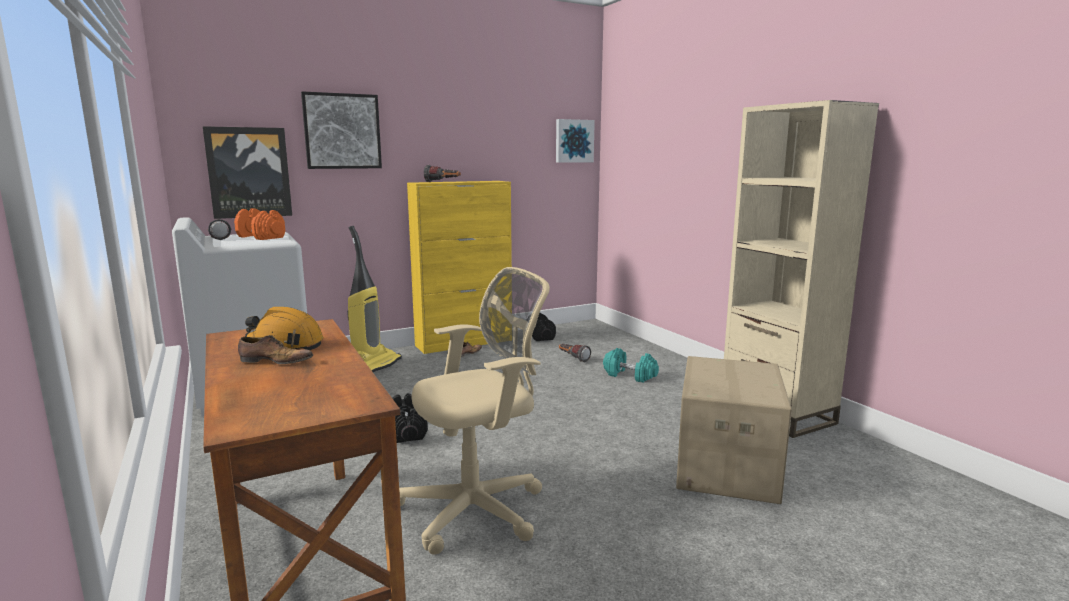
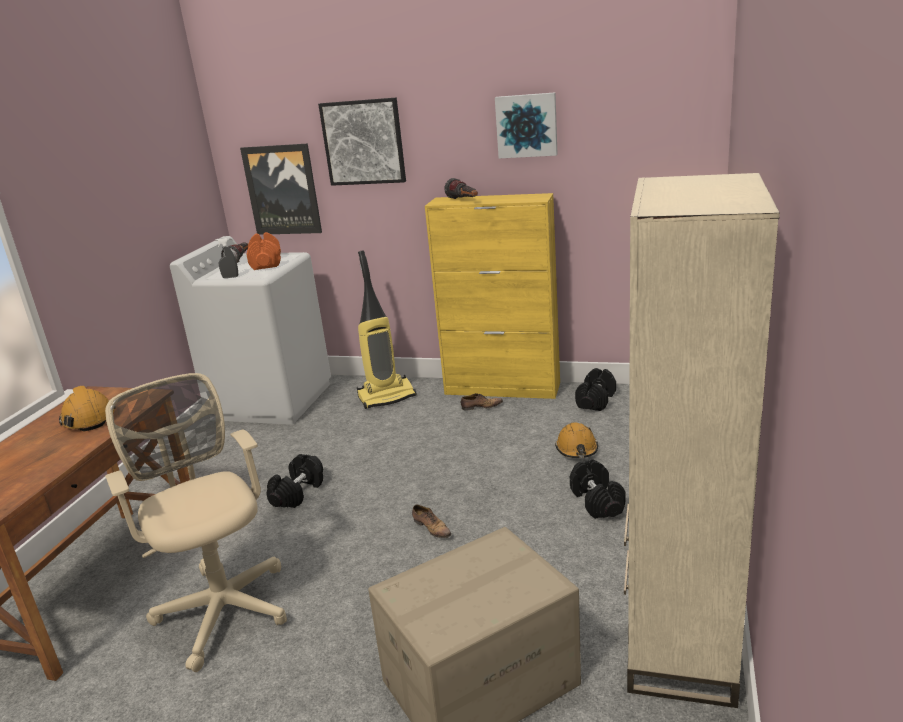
camera: 45 degrees right, 10 degrees up
(248, 244) = (230, 277): none -> grey spray bottle
(275, 361) = (49, 438): shoe -> shoe (432, 528)
(478, 509) = (223, 606): beige office chair -> beige office chair turned 135 degrees counterclockwise
(573, 141) = (677, 132): picture -> picture (527, 125)
(573, 358) = (577, 449): flashlight -> orange hard hat
(630, 375) = (597, 501): turquoise dumbbell -> black dumbbell

